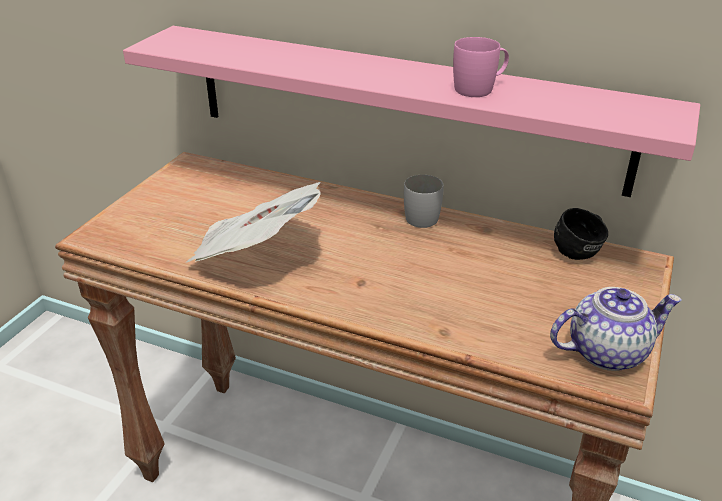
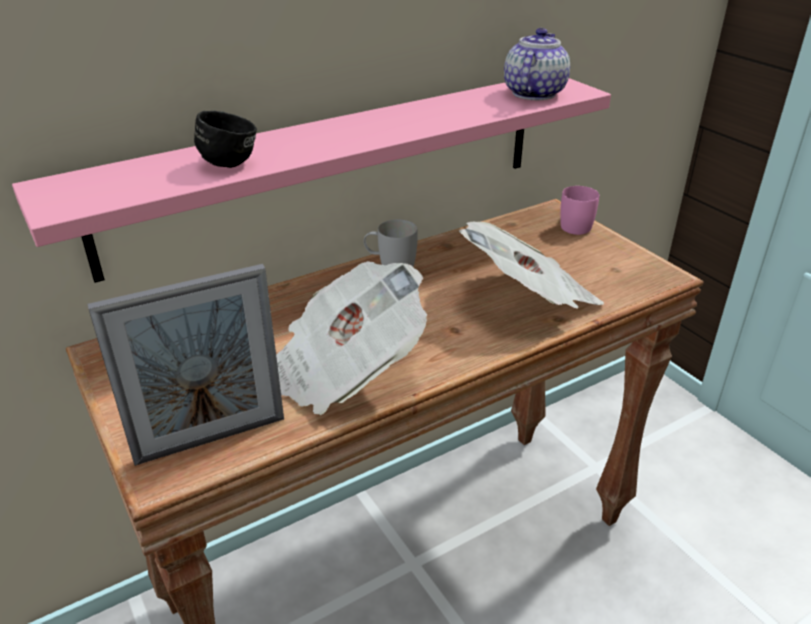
camera: 55 degrees left, 0 degrees up
(138, 237) = (211, 439): none -> picture frame
(456, 304) = (529, 298): none -> newspaper
(480, 88) = (437, 114): pink mug -> pink mug (575, 224)
(581, 252) = (517, 224): black mug -> black mug (230, 160)
(607, 351) = (635, 266): teapot -> teapot (533, 93)

